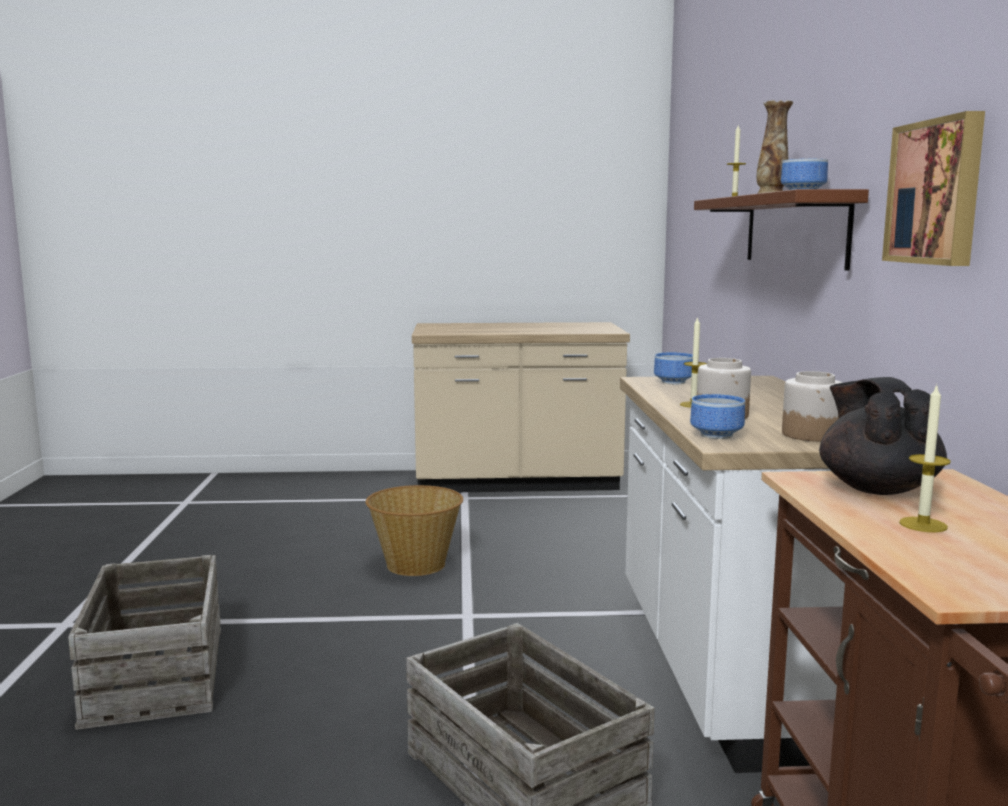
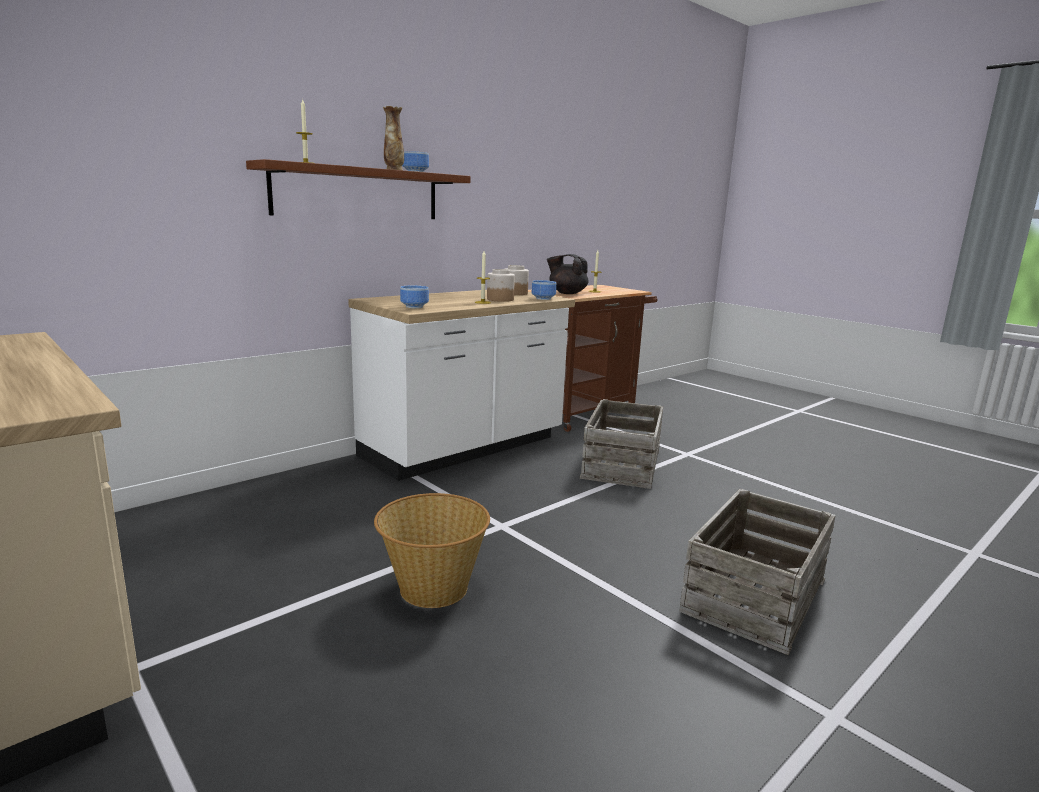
camera: 130 degrees left, 5 degrees up
(876, 488) = (567, 293): black teapot -> black teapot turned 75 degrees clockwise
(937, 192) = (497, 184): picture -> none

